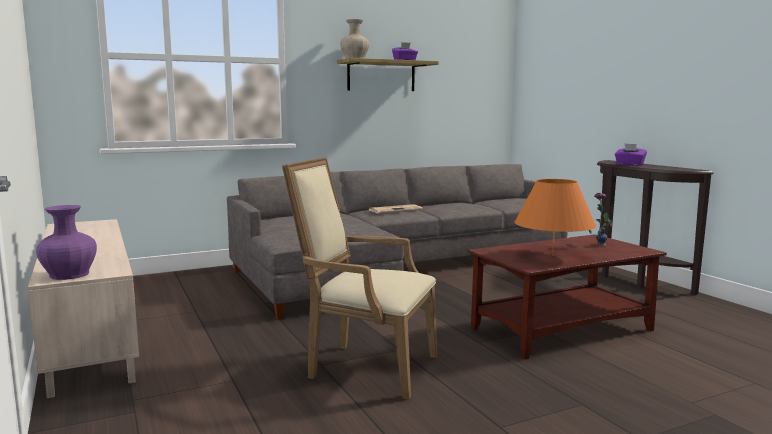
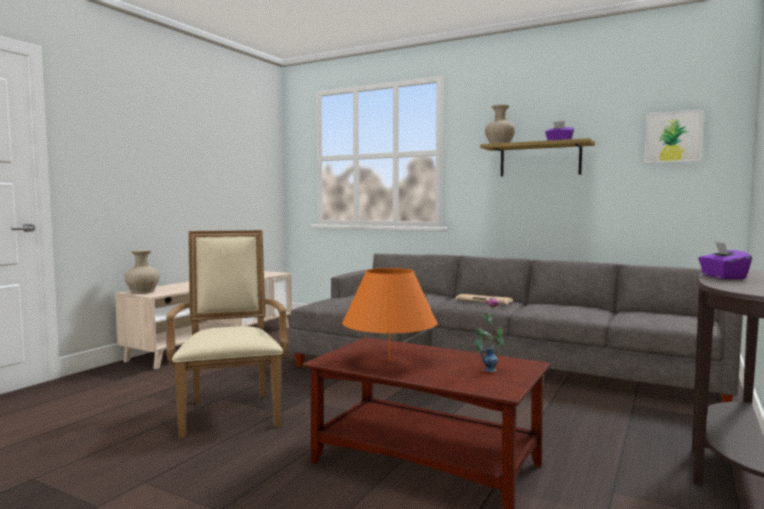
camera: 55 degrees right, 5 degrees down
(68, 275) = (142, 291): purple vase -> beige vase
(472, 64) = (673, 137): none -> picture

